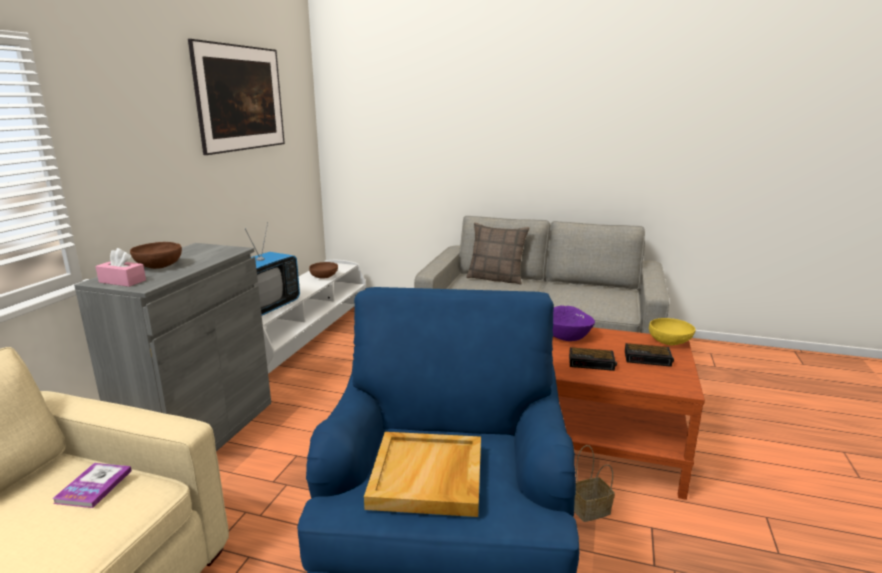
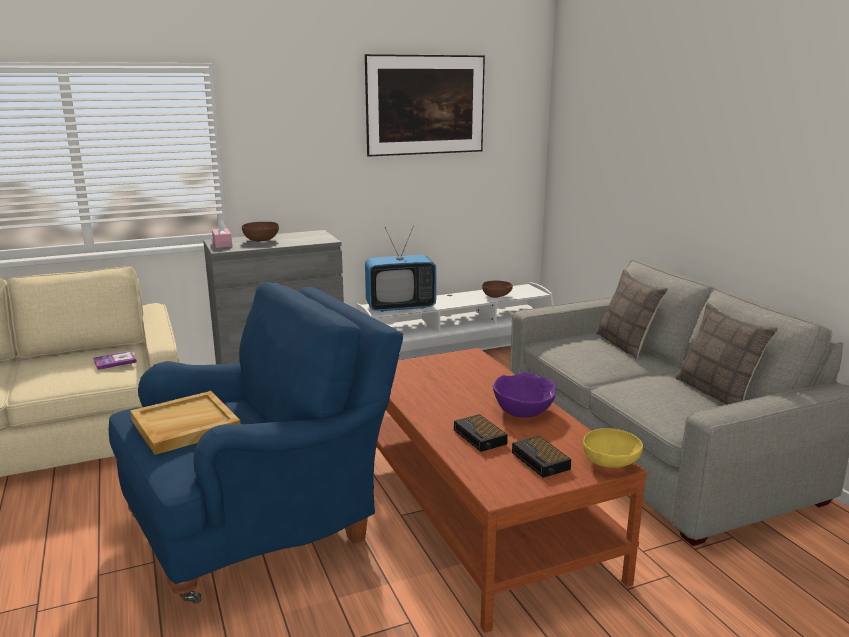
camera: 50 degrees right, 0 degrees up
(591, 509) = (395, 577): basket -> none
(594, 287) = (717, 392): none -> pillow

